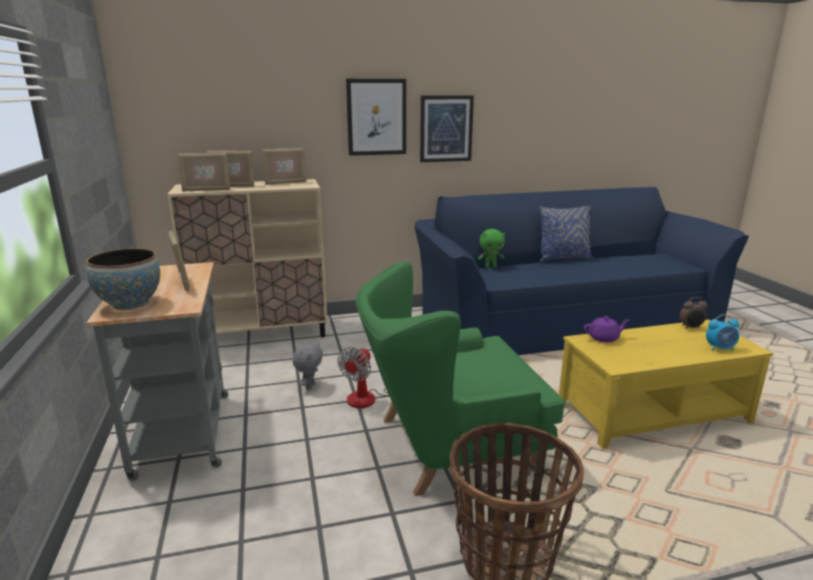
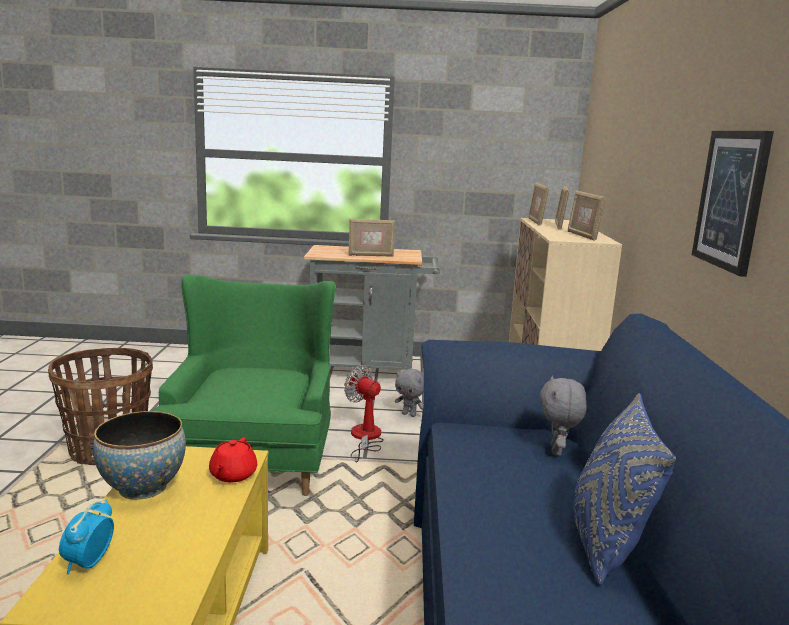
camera: 105 degrees right, 5 degrees down
(130, 304) = (336, 249): bowl -> bowl (142, 488)
(376, 117) = (678, 166): picture -> none
(490, 266) = (557, 451): green plush toy -> grey plush toy
(604, 338) = (232, 475): purple teapot -> red teapot
(691, 328) = (178, 579): alarm clock -> none

